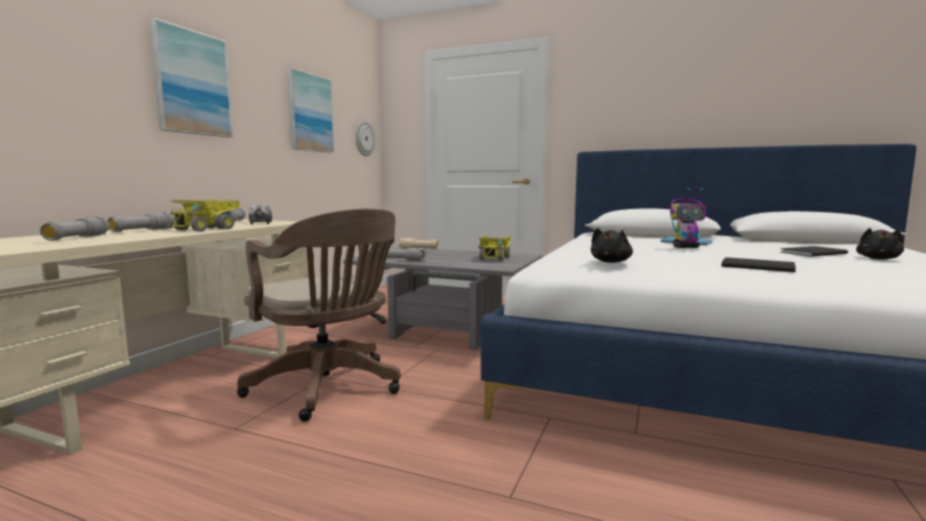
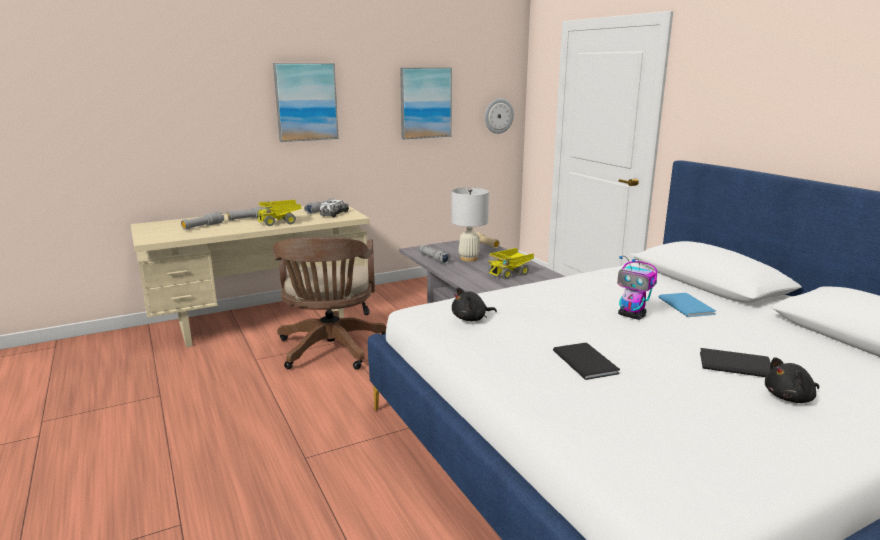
camera: 40 degrees right, 10 degrees up
(432, 256) = (468, 258): none -> white table lamp

